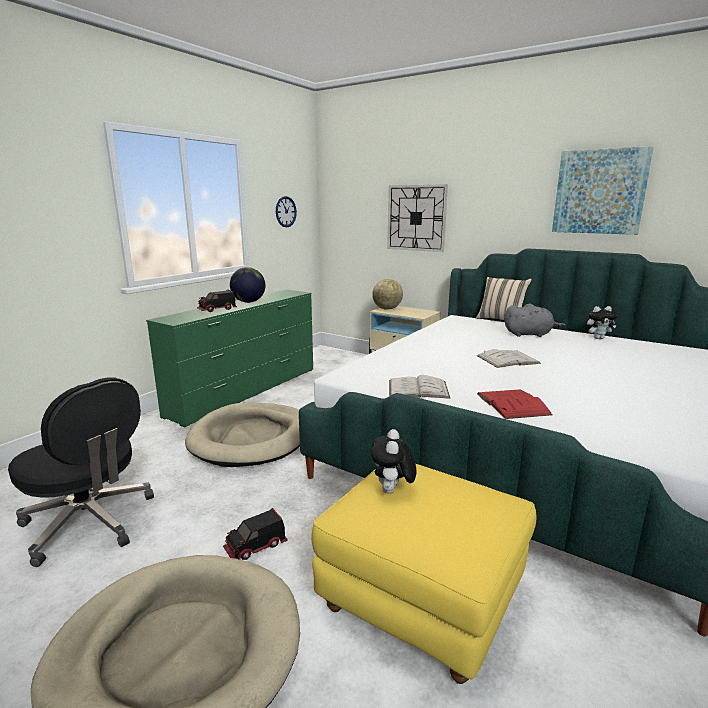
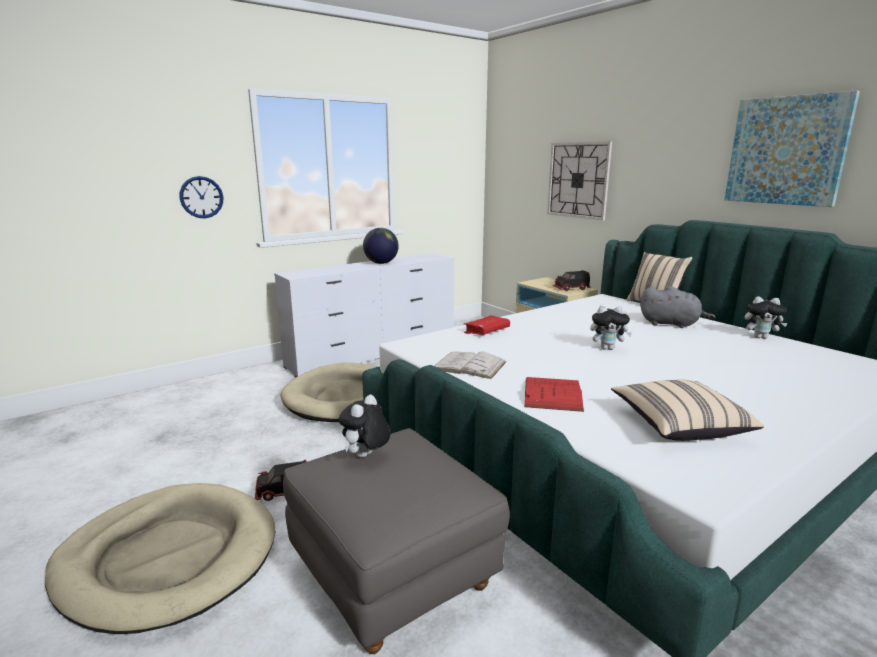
camera: 20 degrees right, 0 degrees up
(90, 522) = (174, 444): black office chair -> none
(217, 309) = (344, 268): toy truck -> toy truck (571, 289)
(246, 391) = (374, 353): green dresser -> white dresser
(285, 211) = (443, 171): wall clock -> wall clock (201, 197)
(387, 309) = (538, 282): globe -> none
(398, 356) = (487, 331): none -> red book
(422, 600) = (394, 574): yellow ottoman -> grey ottoman
(508, 359) = (607, 348): white book -> plush toy
(628, 415) = (679, 425): none -> beige pillow

